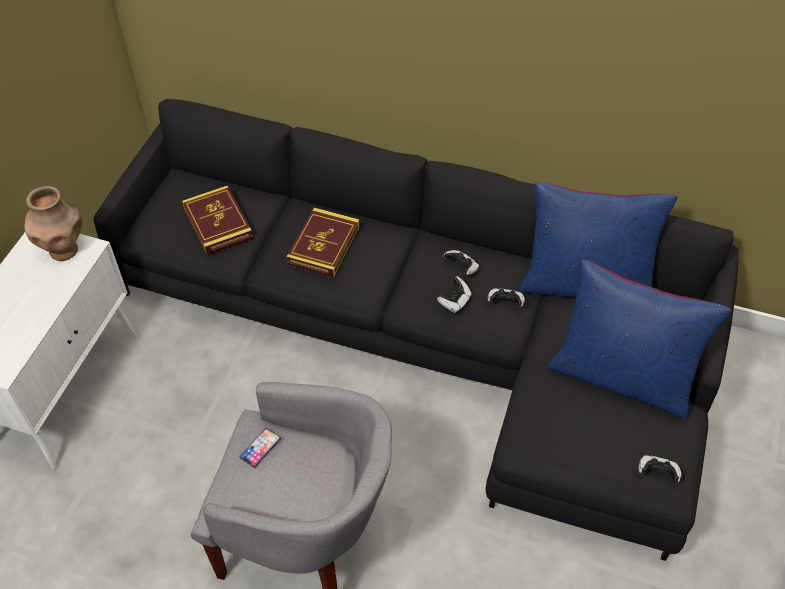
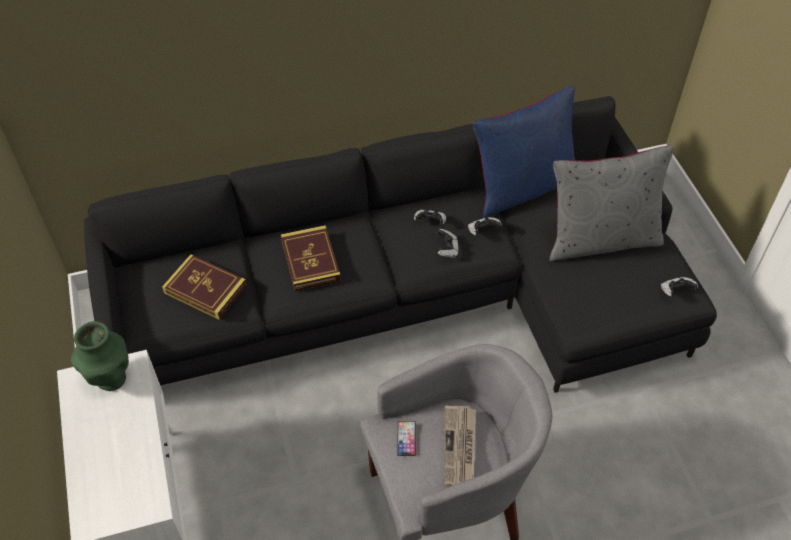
camera: 35 degrees left, 0 degrees up
(64, 249) = (111, 378): brown vase -> green vase
(299, 486) = (460, 447): none -> newspaper
(621, 376) = (601, 239): blue pillow -> grey pillow

